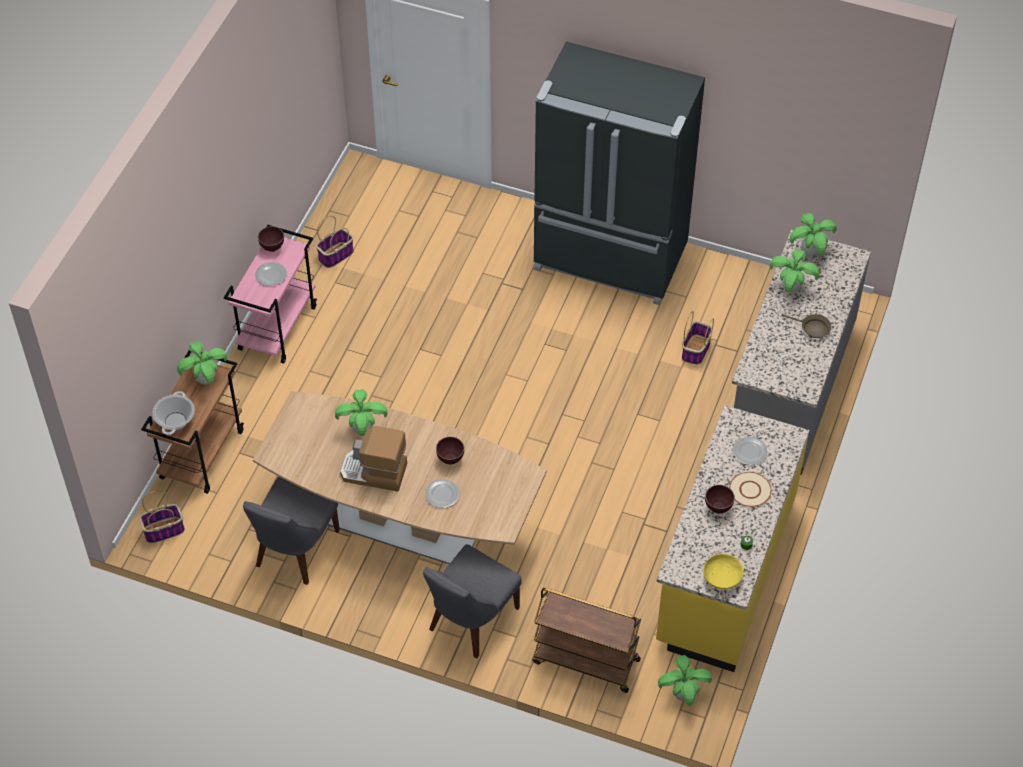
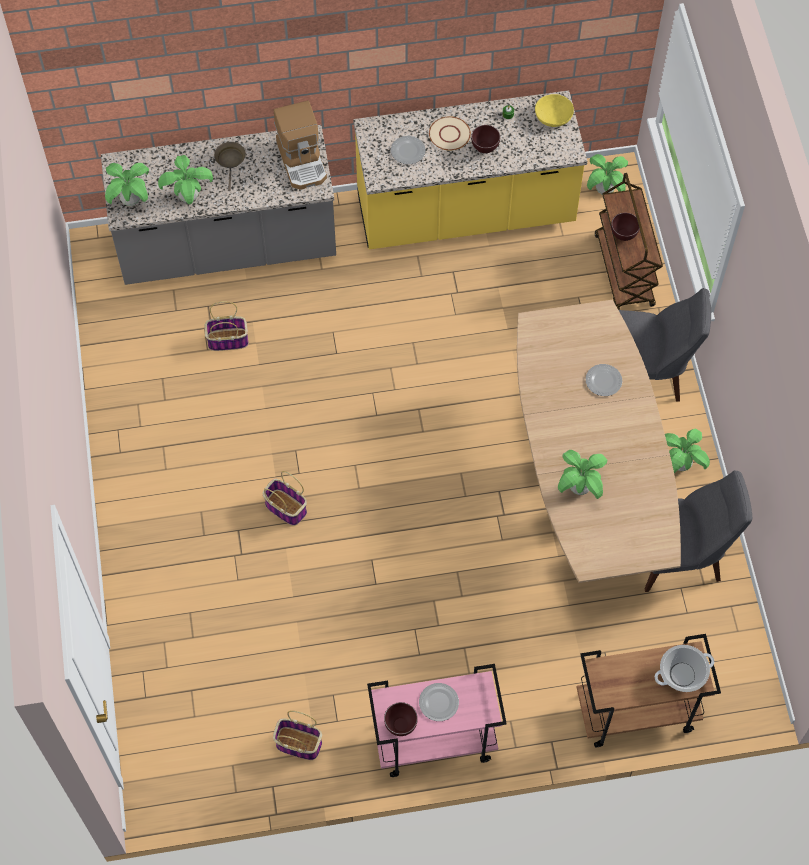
camera: 120 degrees left, 10 degrees up
(164, 530) = (742, 689): basket -> basket (285, 508)
(206, 380) = (614, 678): potted plant -> potted plant (680, 464)
(374, 473) = (620, 450): coffee machine -> coffee machine (302, 161)
(451, 459) = (560, 394): brown bowl -> brown bowl (622, 235)
(610, 259) = (149, 469): black fridge -> none

